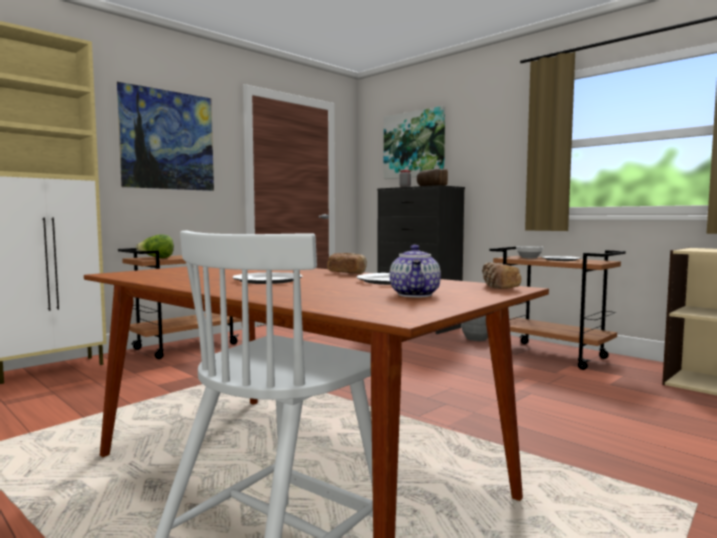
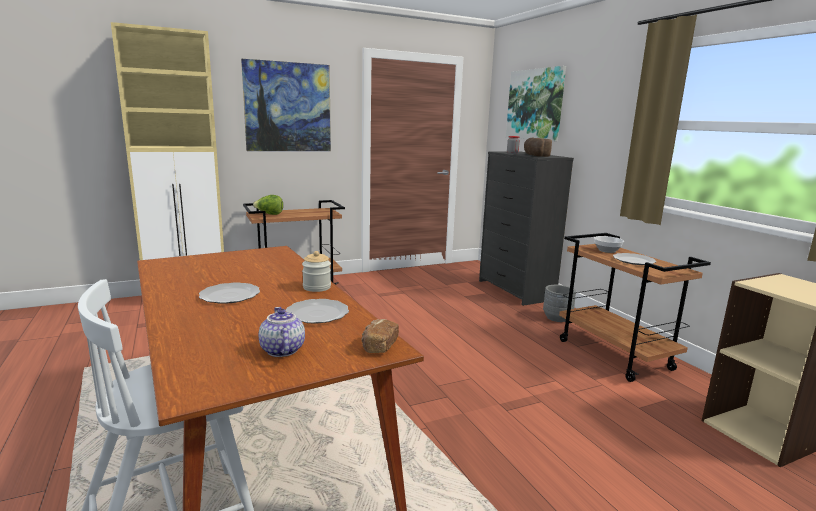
camera: 20 degrees right, 10 degrees up
(347, 273) = (317, 287): bread -> jar
(416, 295) = (281, 350): teapot -> teapot turned 135 degrees clockwise

